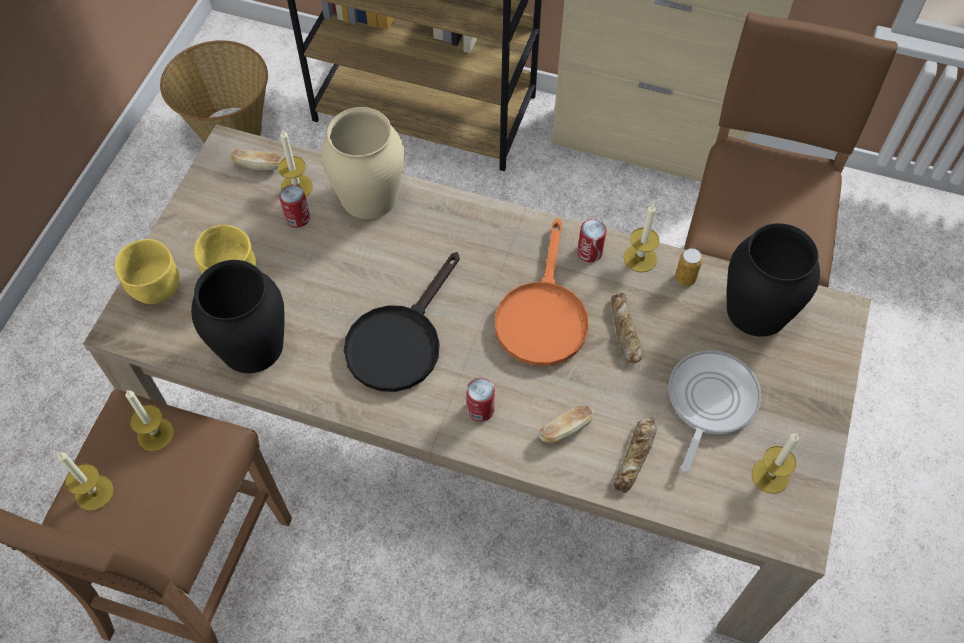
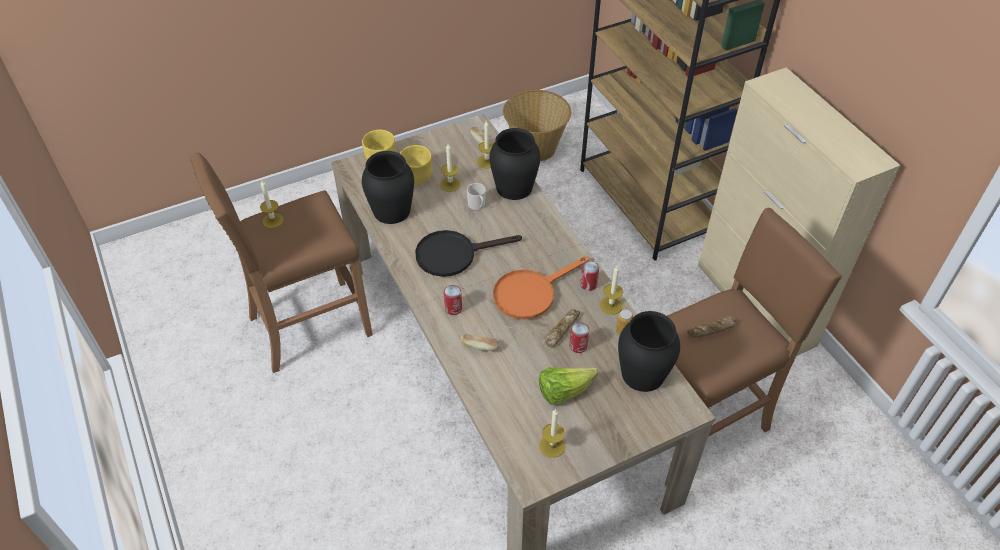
camera: 45 degrees right, 10 degrees down
(155, 434) = (318, 217): candle -> candle (450, 184)
(297, 218) = (471, 174): can -> can (578, 346)
(353, 254) = (477, 206): none -> mug
(369, 195) = (514, 187): beige vase -> black vase
(635, 457) = (497, 384): bread -> bread (711, 330)
(709, 402) = (563, 391): frying pan -> lettuce

